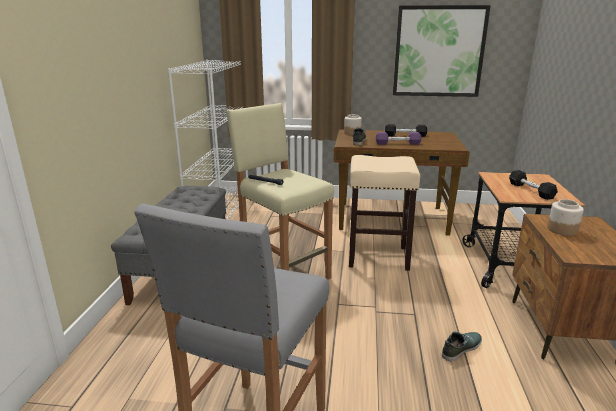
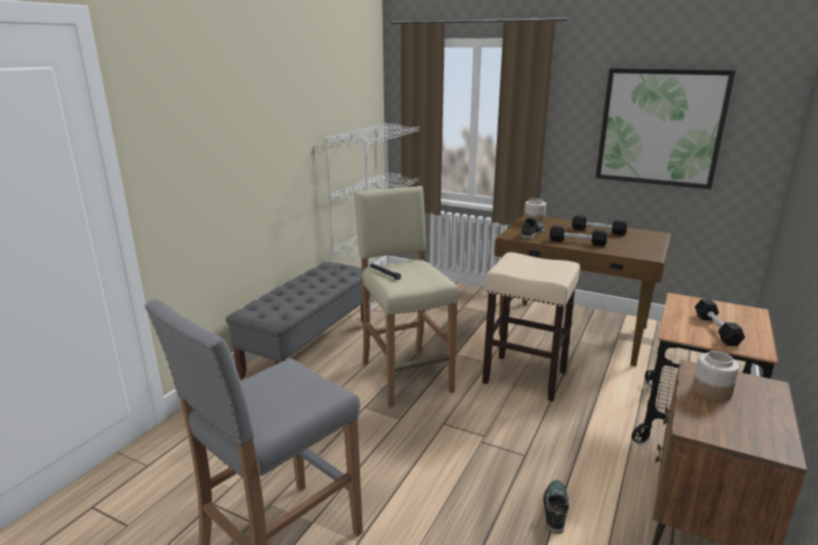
camera: 20 degrees right, 0 degrees up
(397, 143) = (577, 242): purple dumbbell -> black dumbbell
(460, 348) = (554, 509): shoe -> shoe turned 60 degrees counterclockwise

